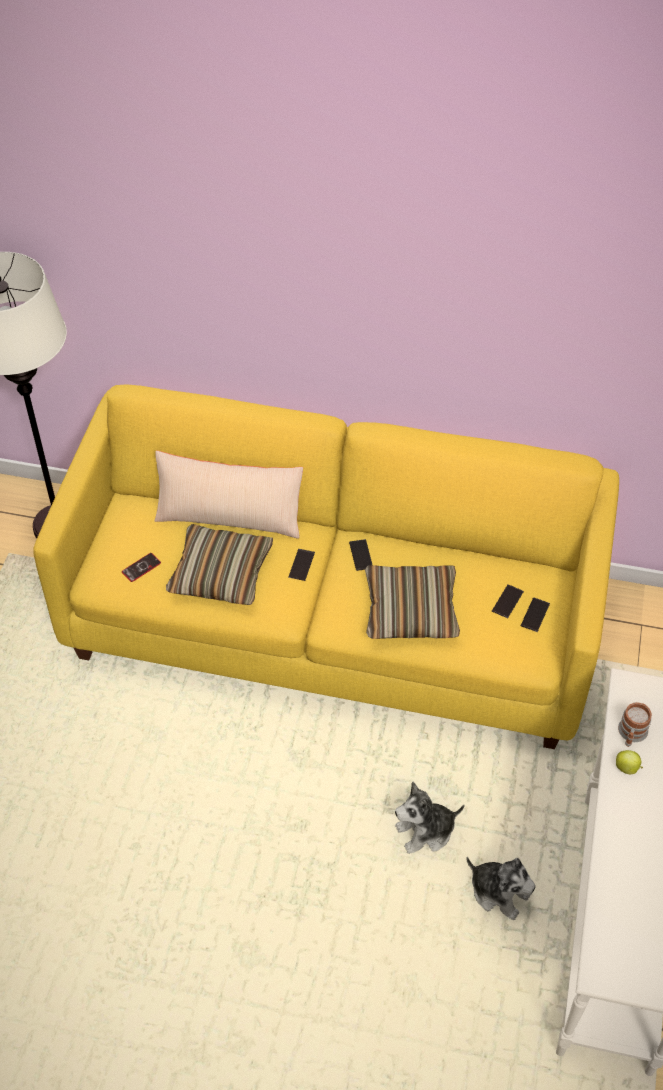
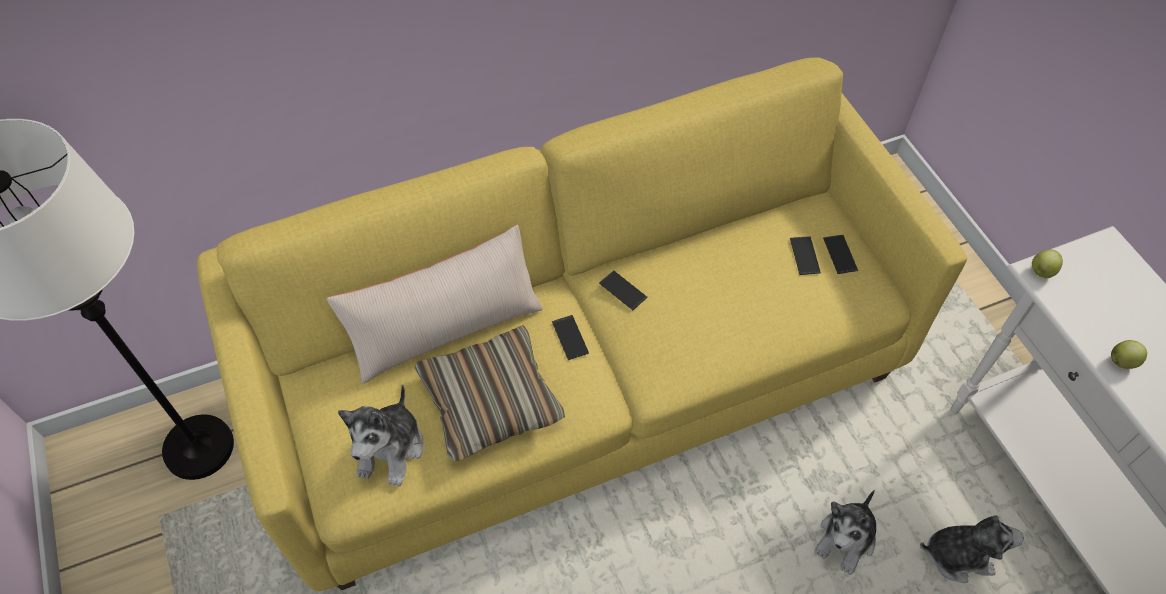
camera: 35 degrees left, 5 degrees up
(141, 568) = (391, 449): phone -> plush toy
(410, 610) = (723, 321): pillow -> none
(629, 684) = (1041, 272): none -> apple
(631, 734) = (1091, 323): mug -> none

